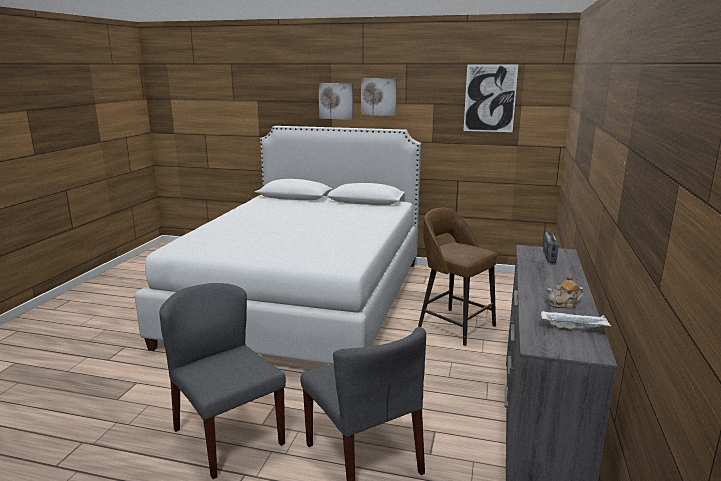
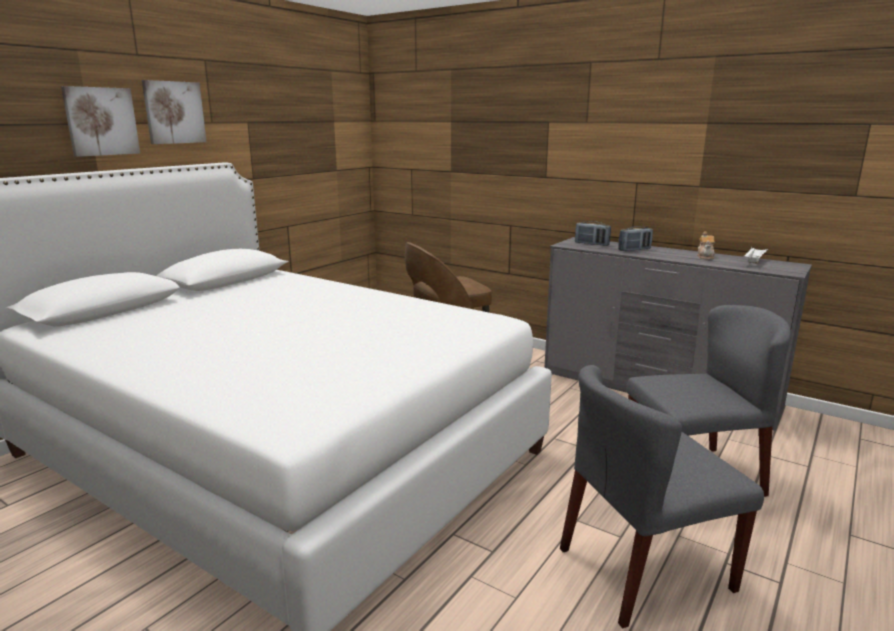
camera: 70 degrees left, 0 degrees up
(490, 98) = (307, 113): picture -> none
(549, 274) = (634, 249): none -> radio

